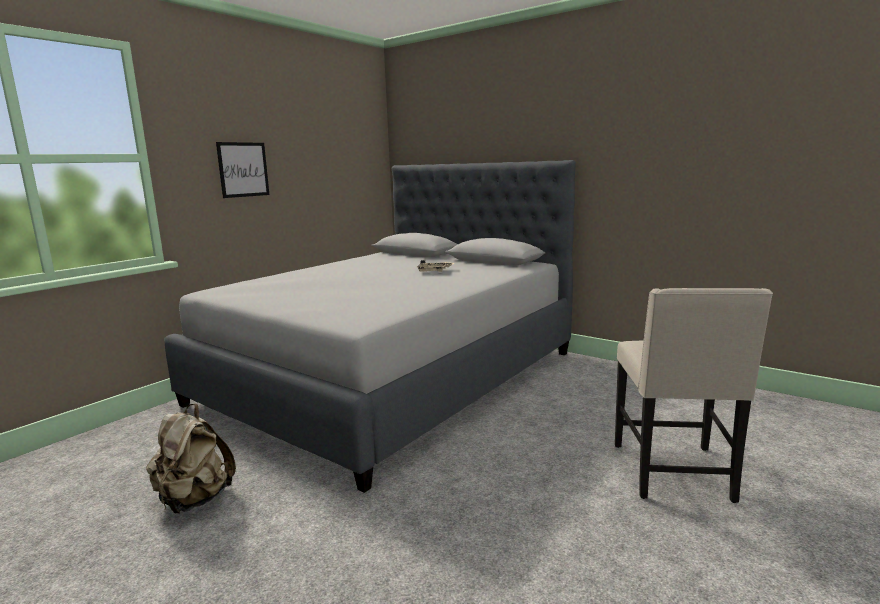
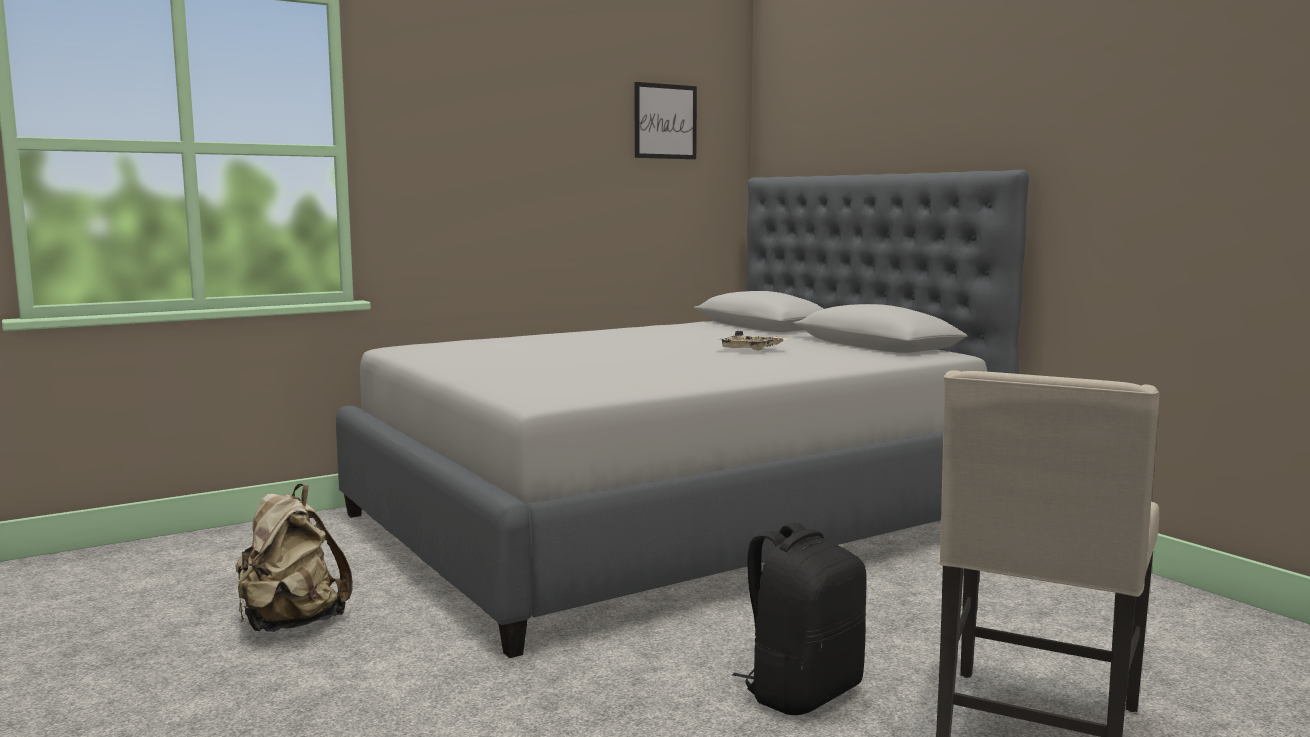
camera: 20 degrees right, 5 degrees down
(243, 169) = (487, 174): picture -> picture (665, 121)
(547, 476) = (802, 692): none -> black backpack

